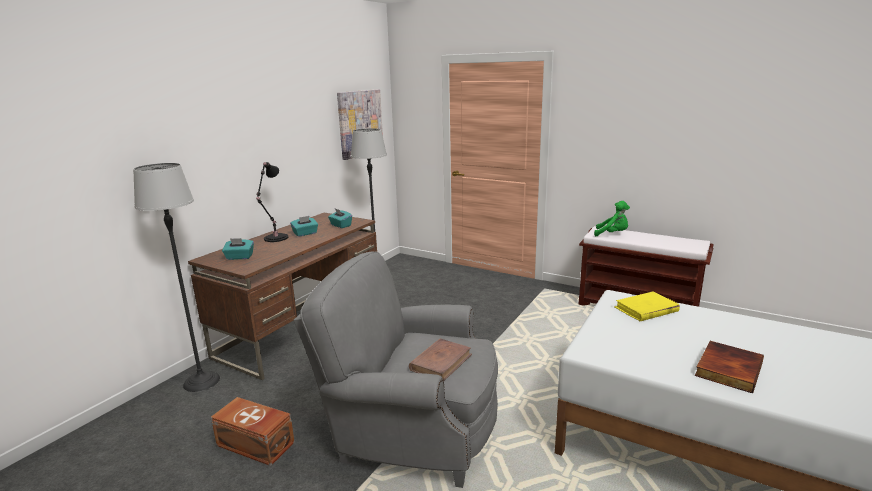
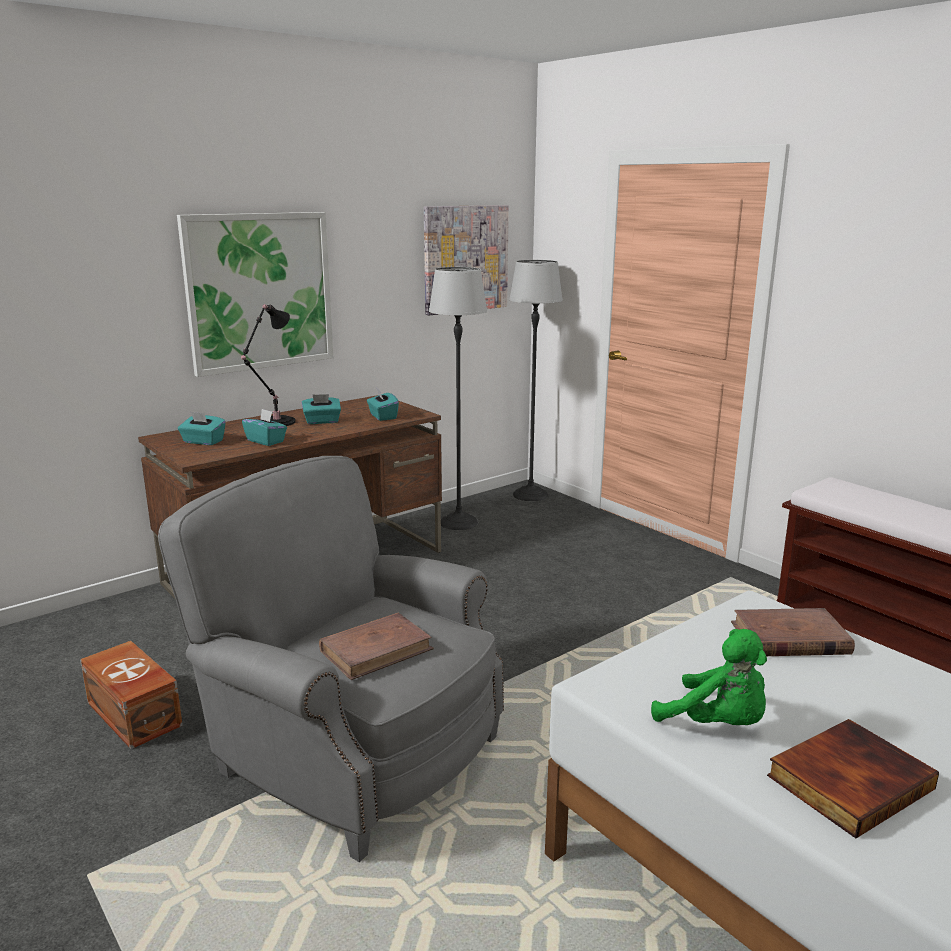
camera: 20 degrees right, 0 degrees up
(202, 381) = (131, 612): floor lamp -> floor lamp (531, 494)
(252, 154) = (259, 291): none -> picture
(282, 251) = (266, 441): none -> turquoise tissue box
(612, 234) = (852, 496): green plush toy -> green plush toy (717, 724)
(646, 309) = (789, 638): yellow book -> brown book

